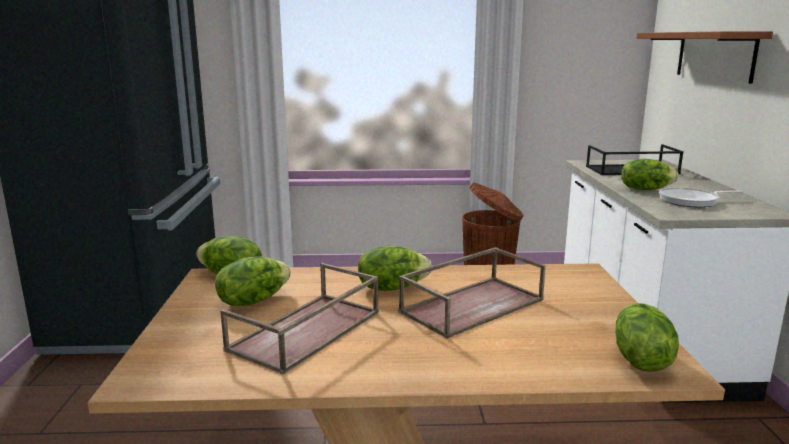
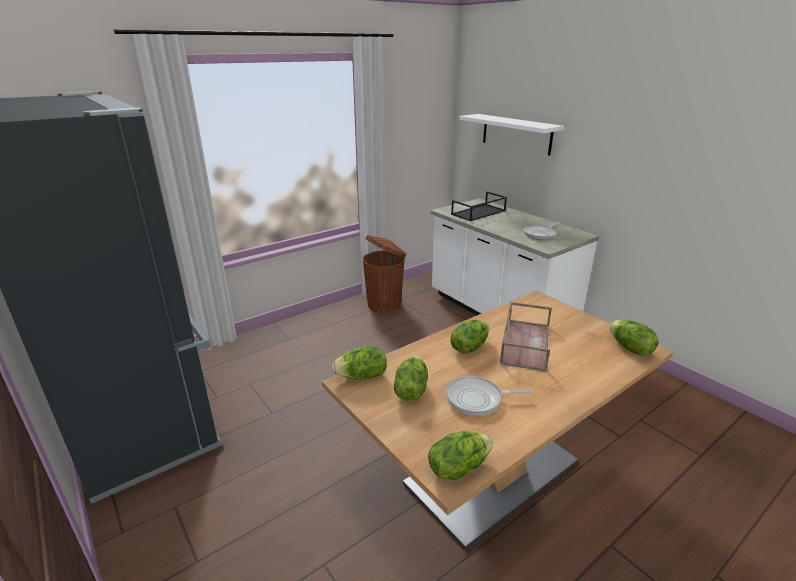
camera: 35 degrees left, 10 degrees up
(306, 332) = (477, 399): brown tray -> frying pan
(645, 189) = (508, 229): lettuce -> lettuce (458, 467)
(714, 55) = (516, 134): brown shelf -> white shelf

